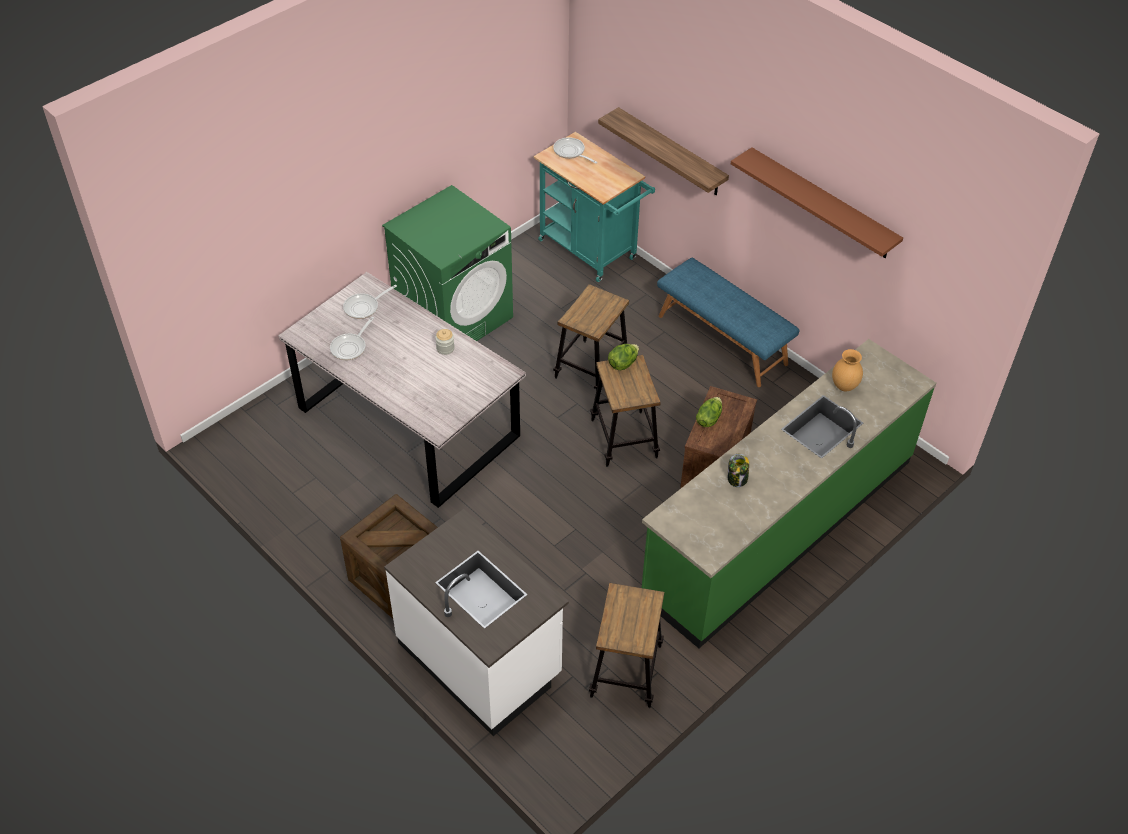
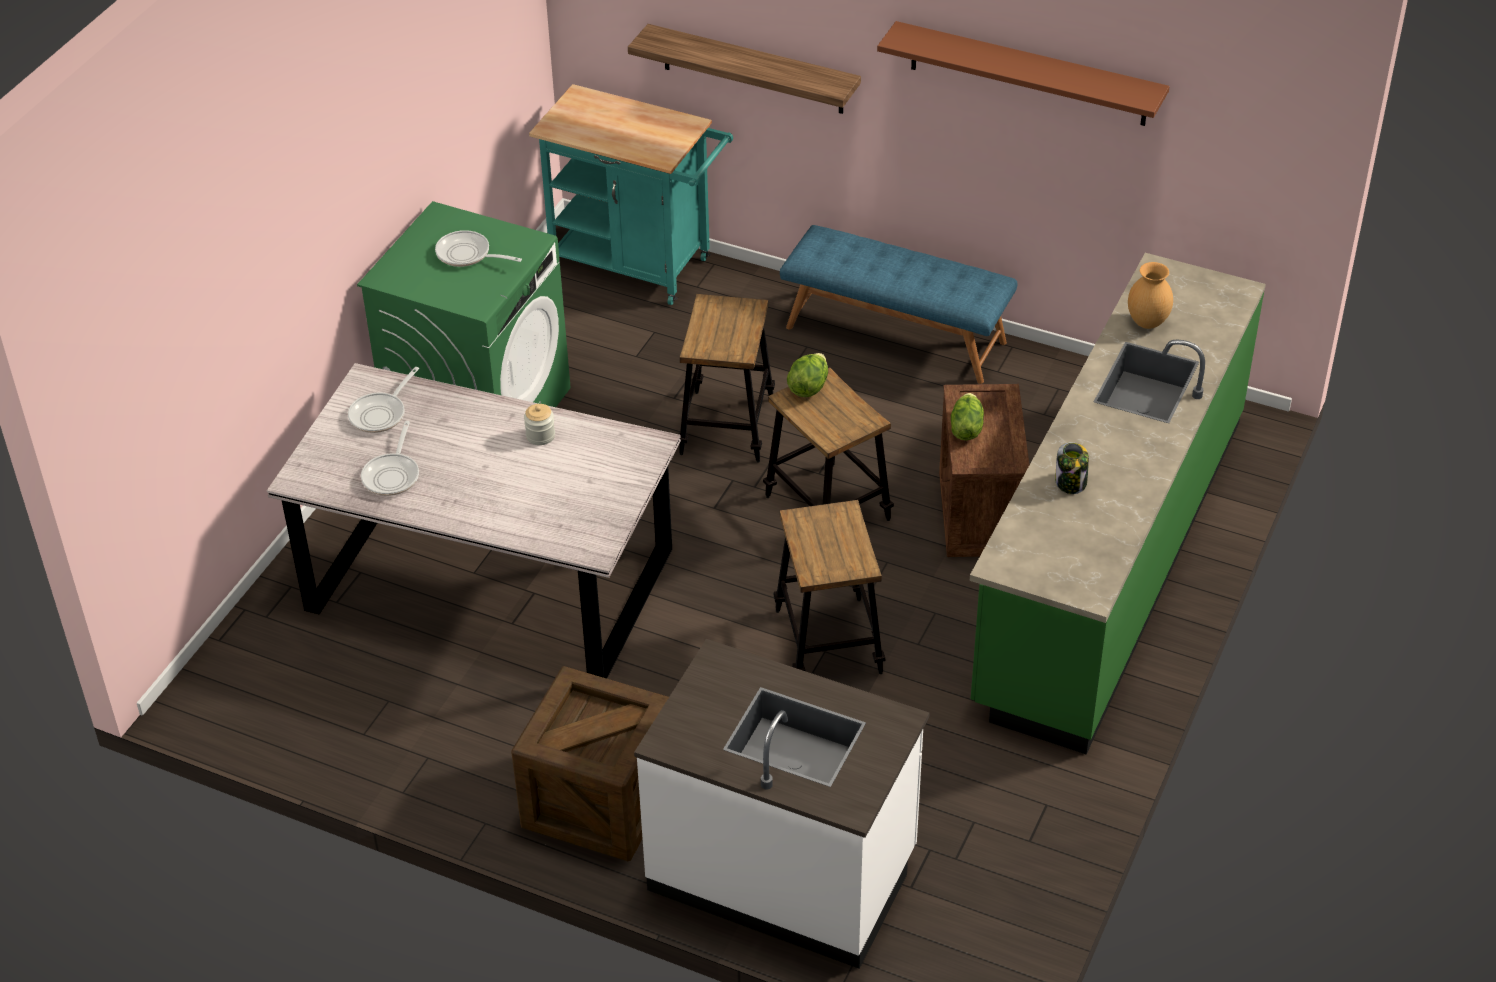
camera: 20 degrees left, 5 degrees down
(571, 152) = (583, 114): frying pan -> frying pan (467, 255)
(626, 671) = (1001, 817): stool -> stool (828, 641)

